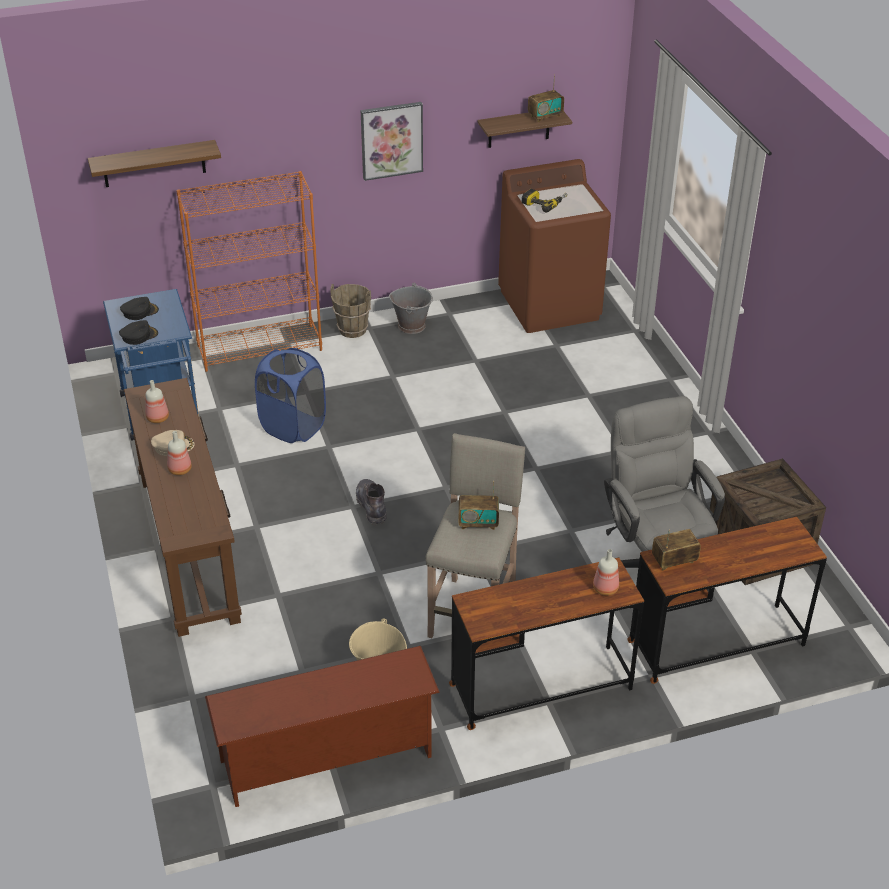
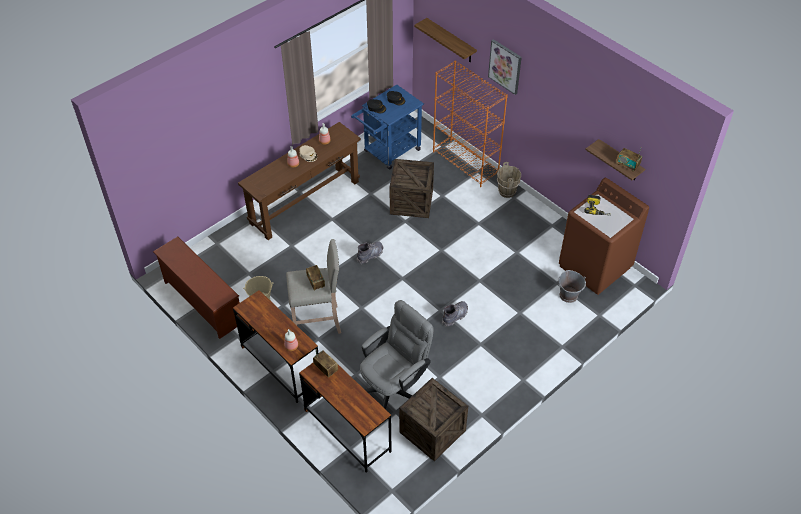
camera: 65 degrees right, 10 degrees up
(293, 427) = (411, 202): blue laundry basket -> crate
(391, 140) = (554, 114): picture -> picture (505, 66)
(412, 325) = (529, 214): grey bucket -> grey bucket (569, 295)
(556, 457) = (455, 316): none -> grey boot

